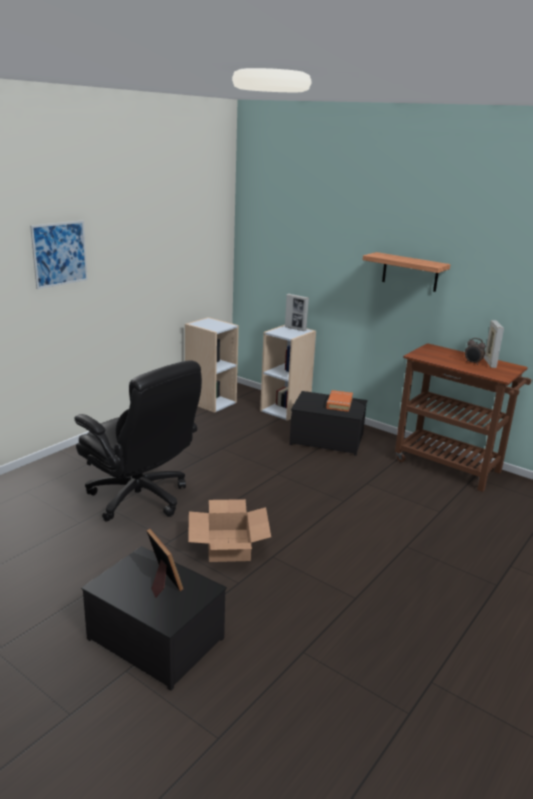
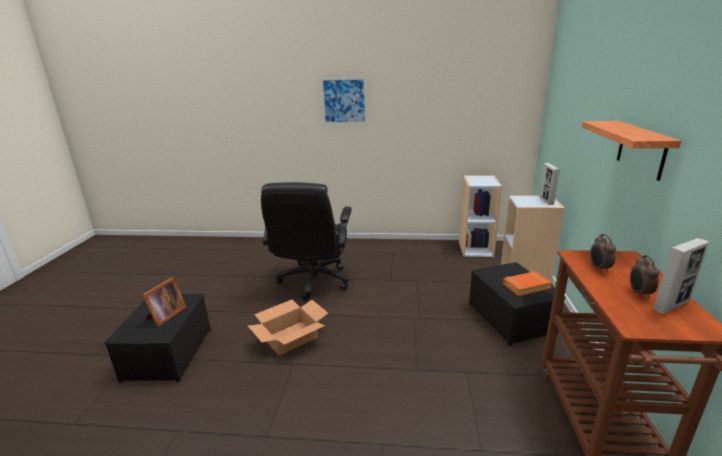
camera: 60 degrees right, 0 degrees up
(438, 358) = (598, 268): none -> alarm clock

